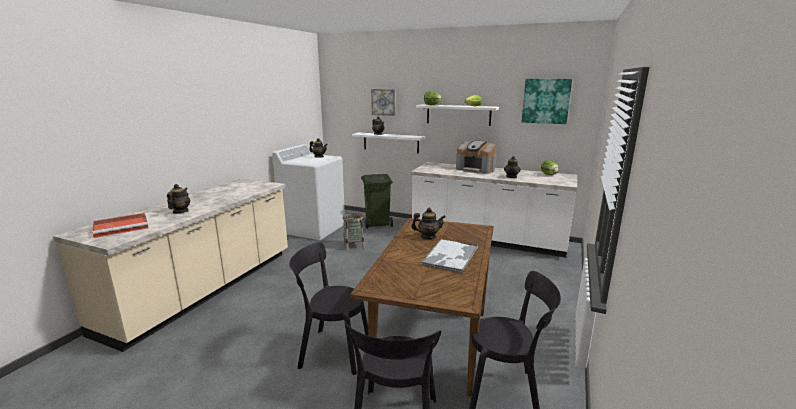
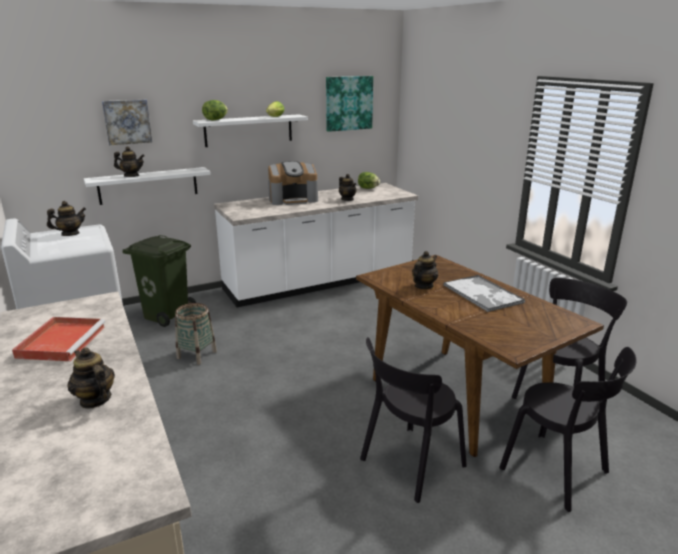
camera: 50 degrees left, 5 degrees up
(122, 227) = (77, 474): red tray -> red tray (62, 341)

